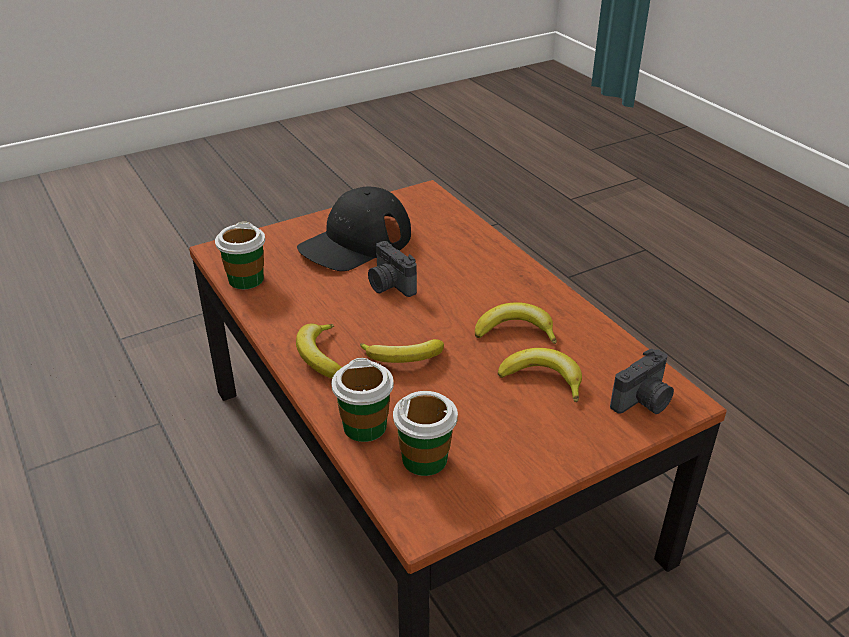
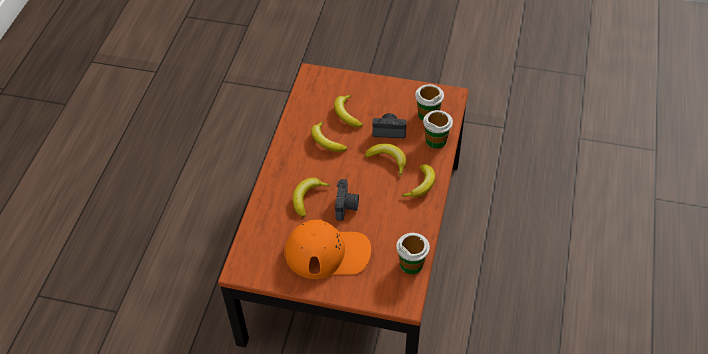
camera: 135 degrees left, 15 degrees up
(355, 242) = (327, 253): black cap -> orange cap
(446, 269) = (307, 198): none -> banana
(643, 402) = (325, 82): camera -> camera (389, 131)

